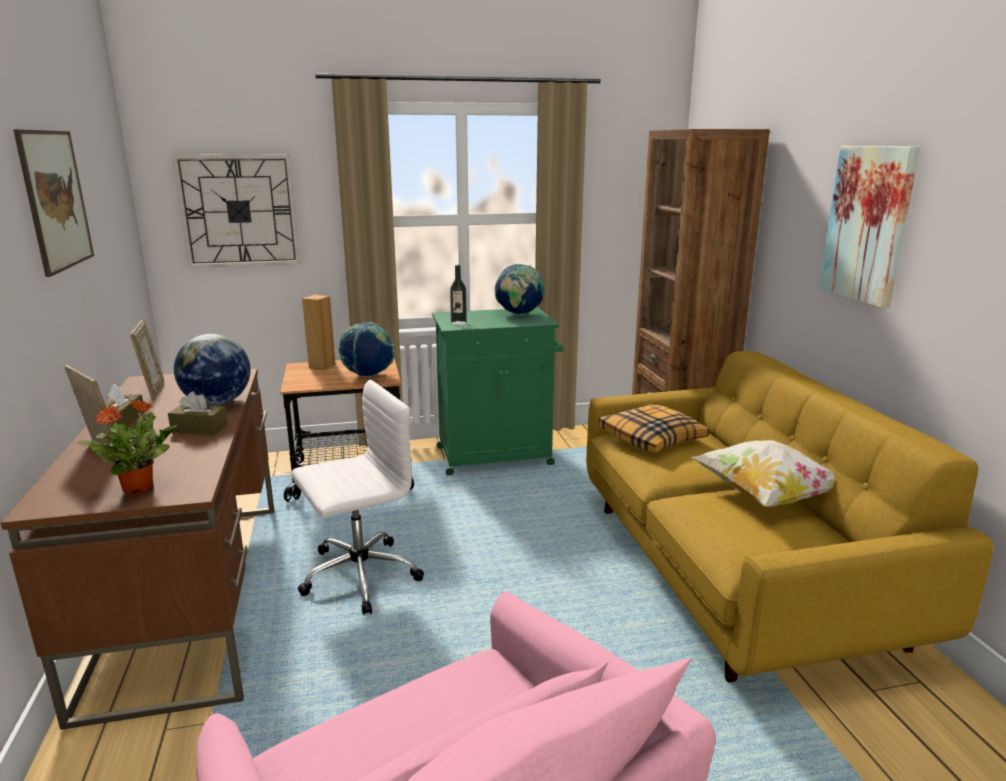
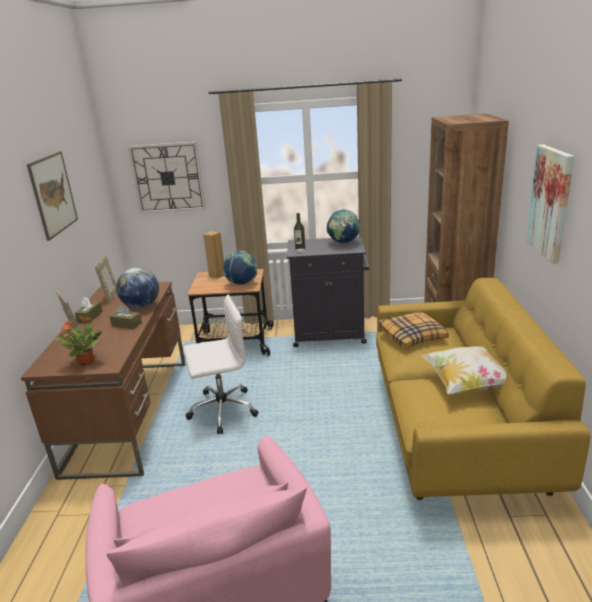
camera: 15 degrees right, 5 degrees up
(496, 456) = (330, 334): green cabinet -> black cabinet

